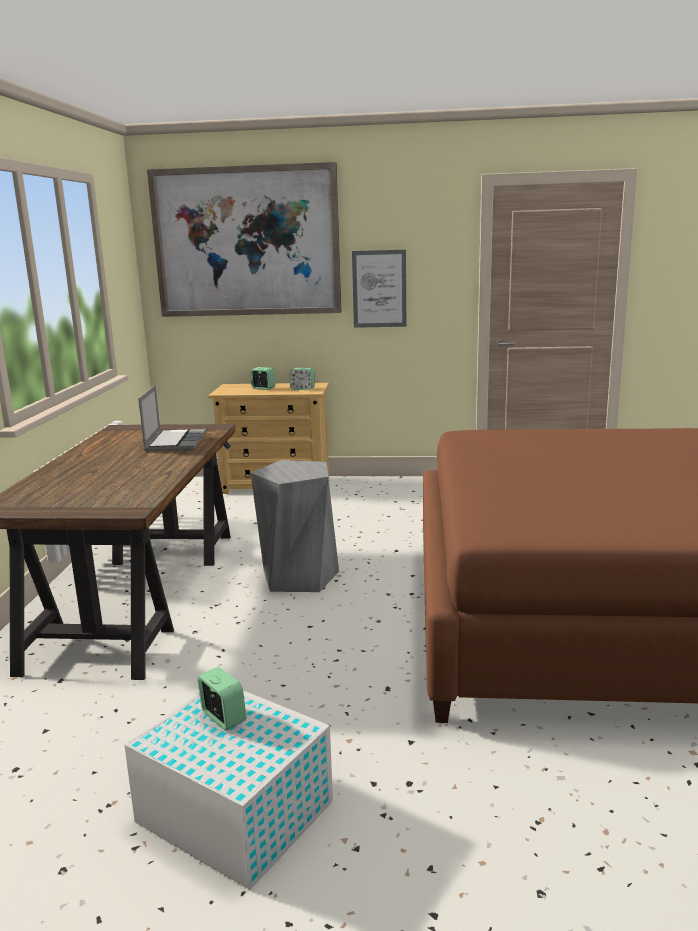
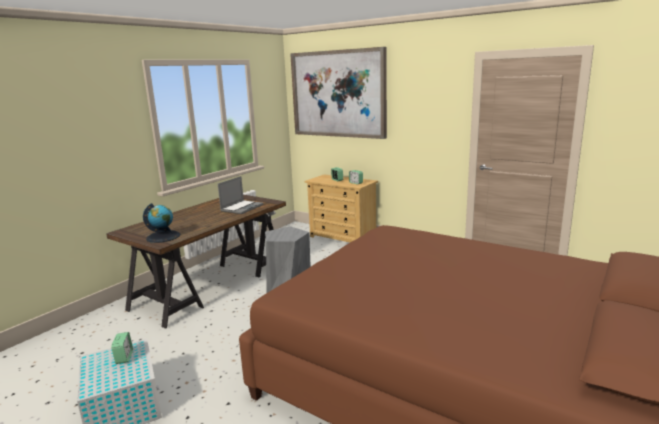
camera: 30 degrees right, 0 degrees up
(110, 501) = (163, 236): none -> globe
(379, 289) = (408, 125): picture -> none

